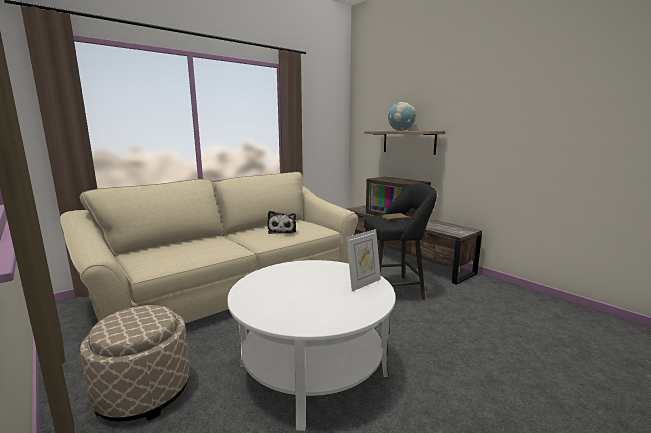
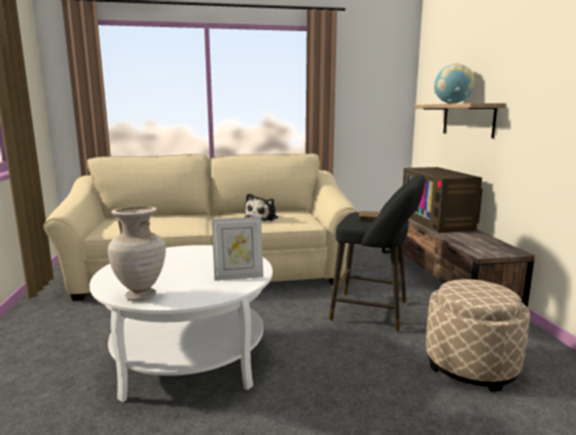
camera: 30 degrees right, 0 degrees up
(144, 392) = (57, 332): beige ottoman -> beige ottoman (471, 365)
(321, 321) = (141, 296): none -> beige vase

